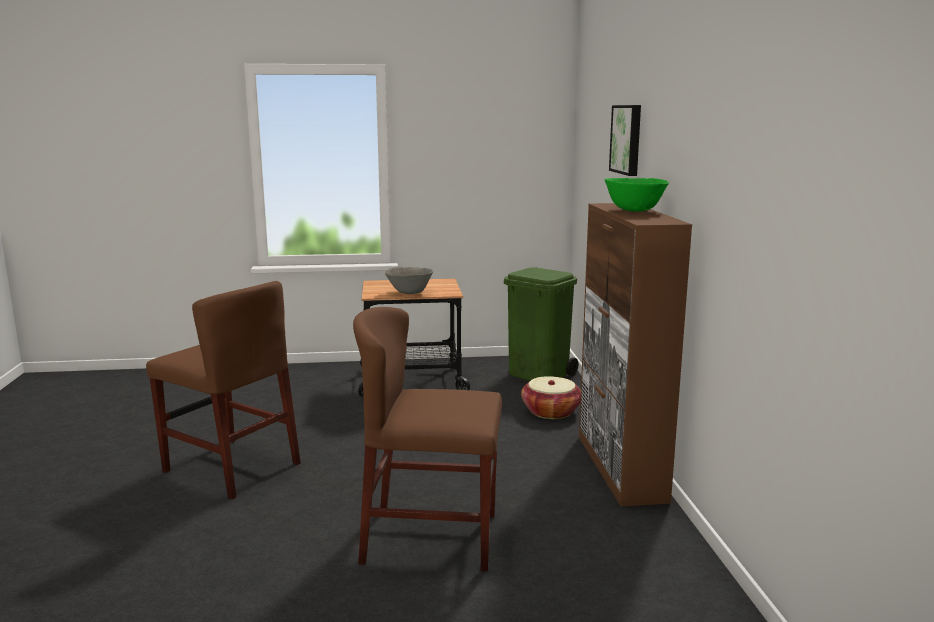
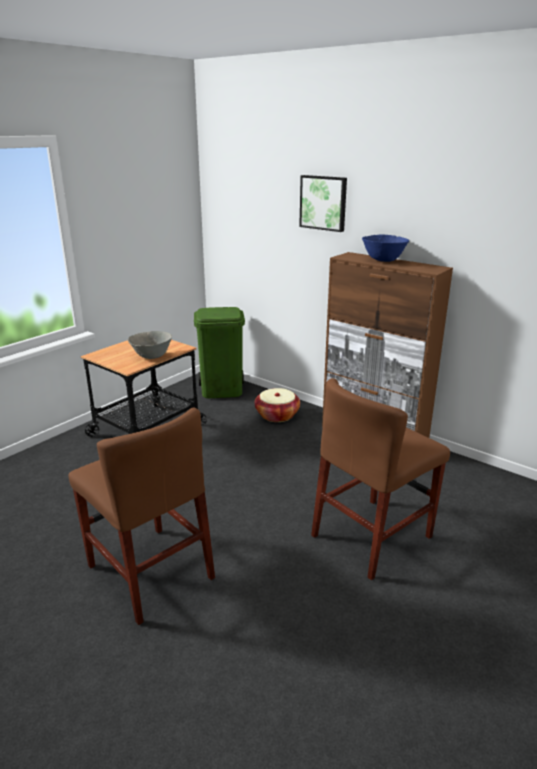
camera: 45 degrees left, 10 degrees up
(231, 467) = (150, 571): brown chair -> brown chair turned 60 degrees clockwise
(634, 210) = (383, 260): green bowl -> blue bowl

